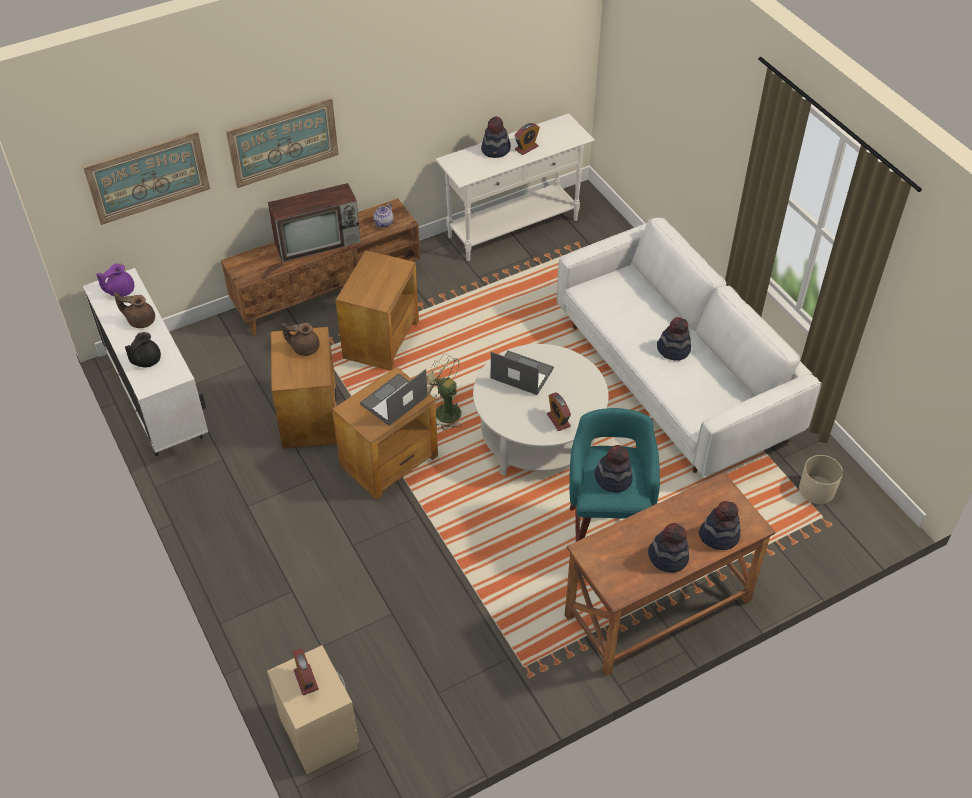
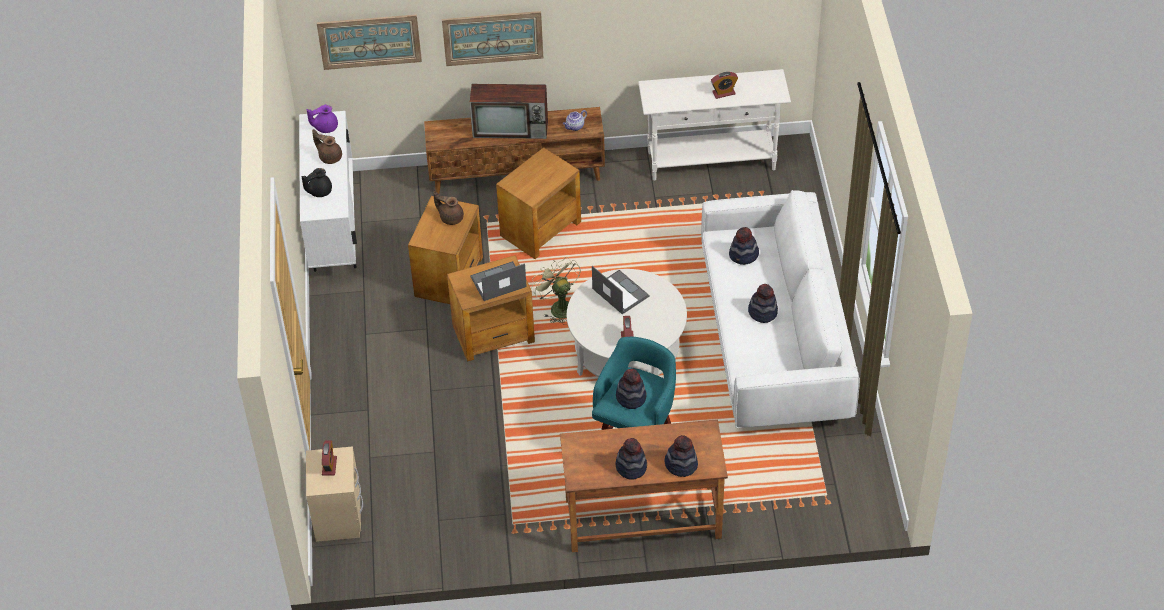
camera: 25 degrees right, 0 degrees up
(496, 150) = (695, 87): hat -> hat (743, 255)
(816, 490) = (836, 472): beige planter -> none

